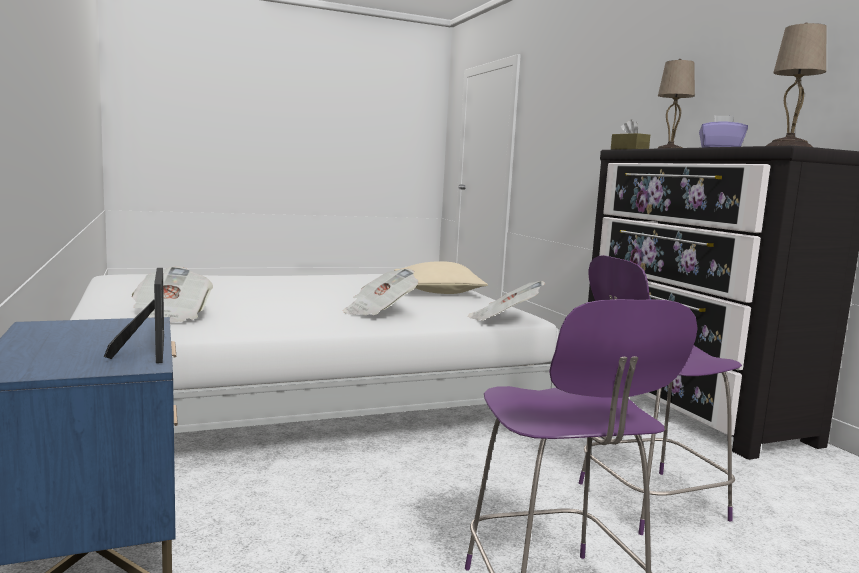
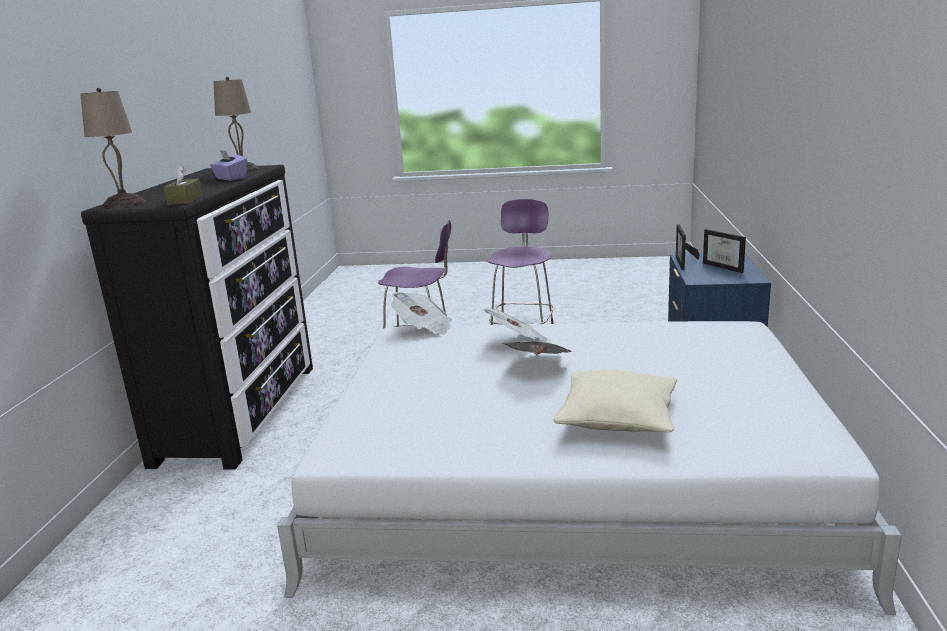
camera: 150 degrees left, 10 degrees up
(63, 343) = (726, 267): none -> picture frame
(171, 317) = (701, 345): newspaper -> newspaper (539, 365)
(438, 292) = (401, 385): beige pillow -> beige pillow (618, 418)

